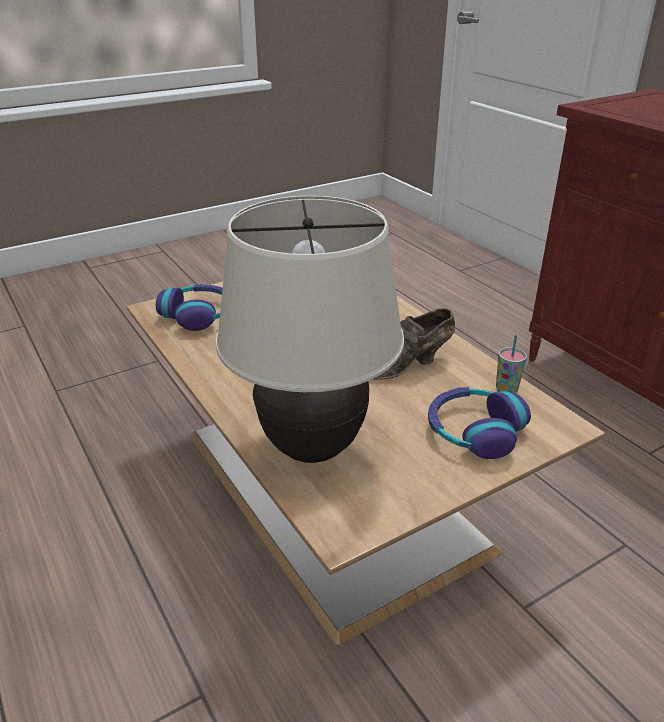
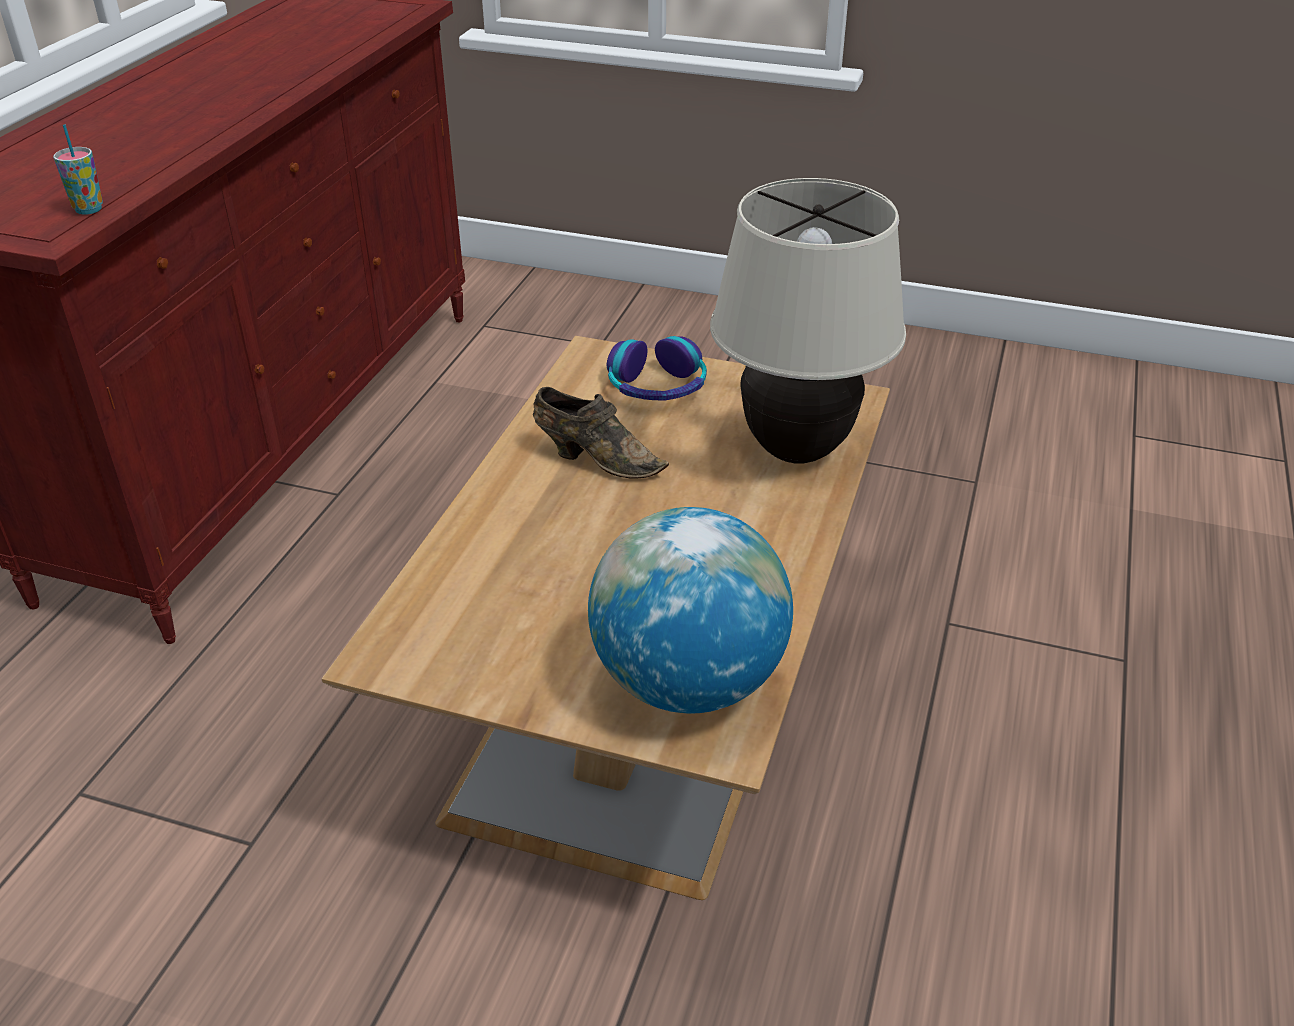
camera: 130 degrees left, 5 degrees up
(199, 315) = (687, 682): headphones -> globe
(506, 391) = (569, 392): cup -> cup (88, 209)

